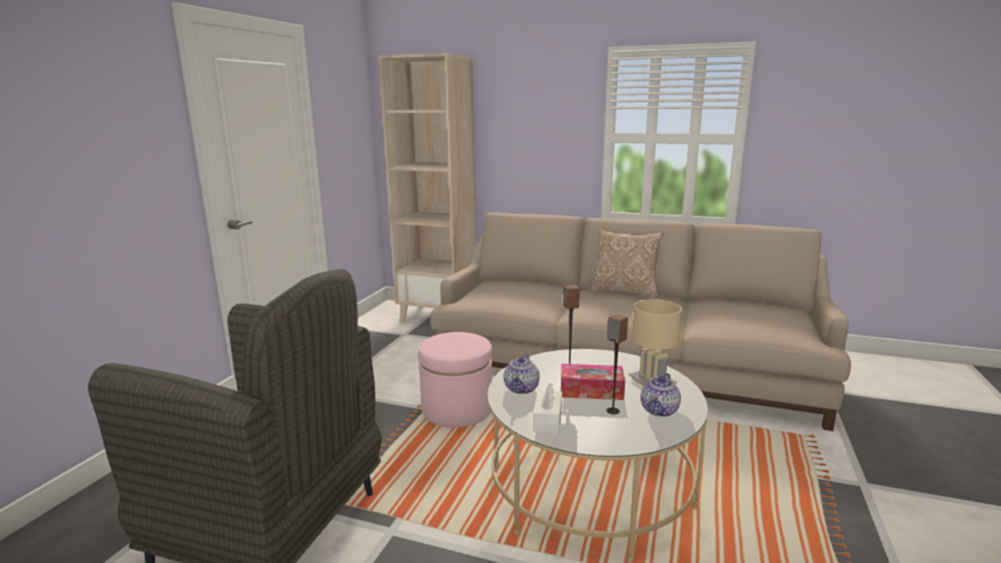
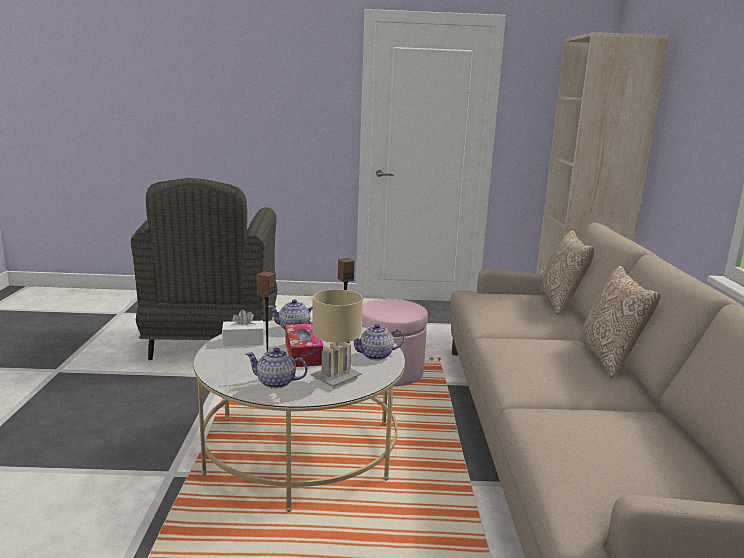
camera: 70 degrees right, 0 degrees up
(514, 281) = (561, 303): none -> pillow
(603, 360) = (376, 355): none -> teapot

